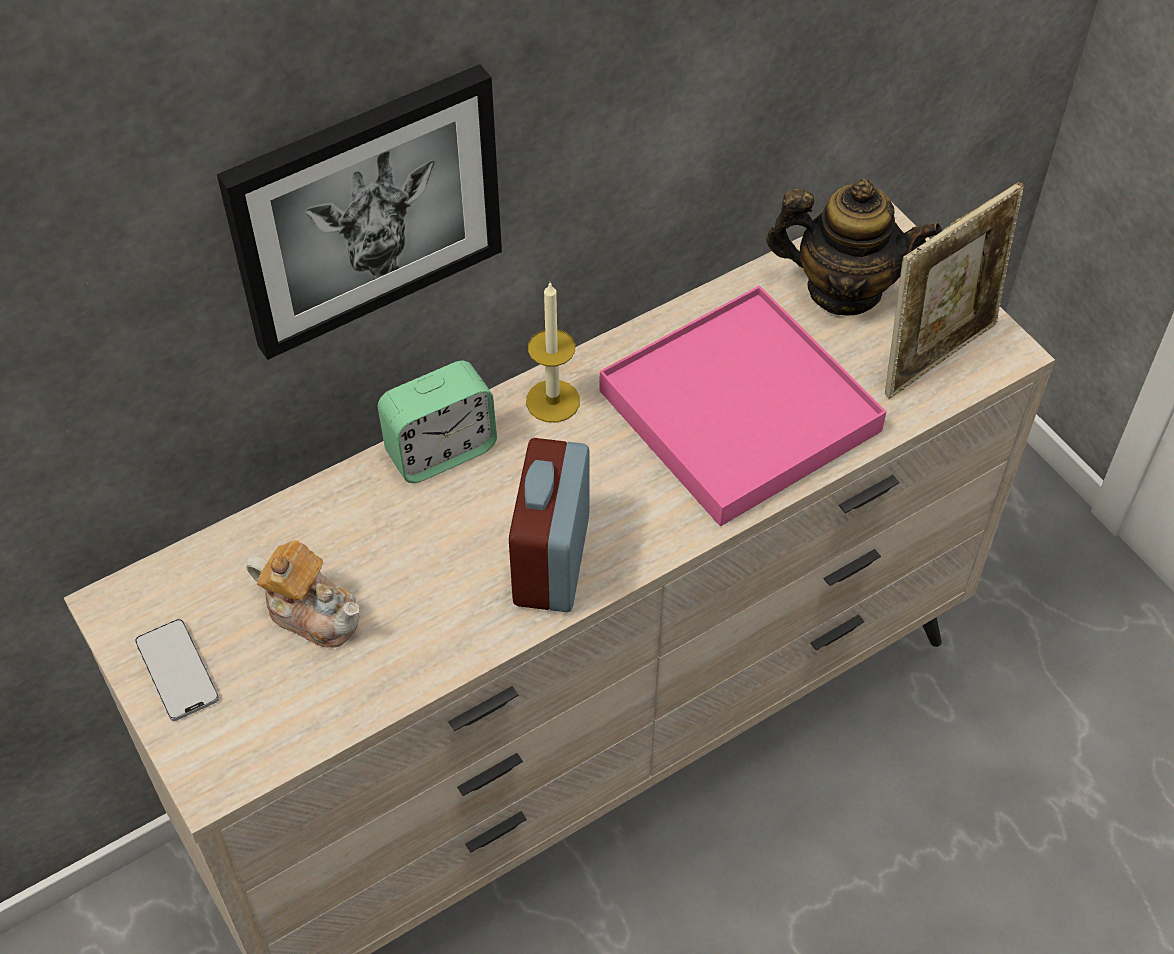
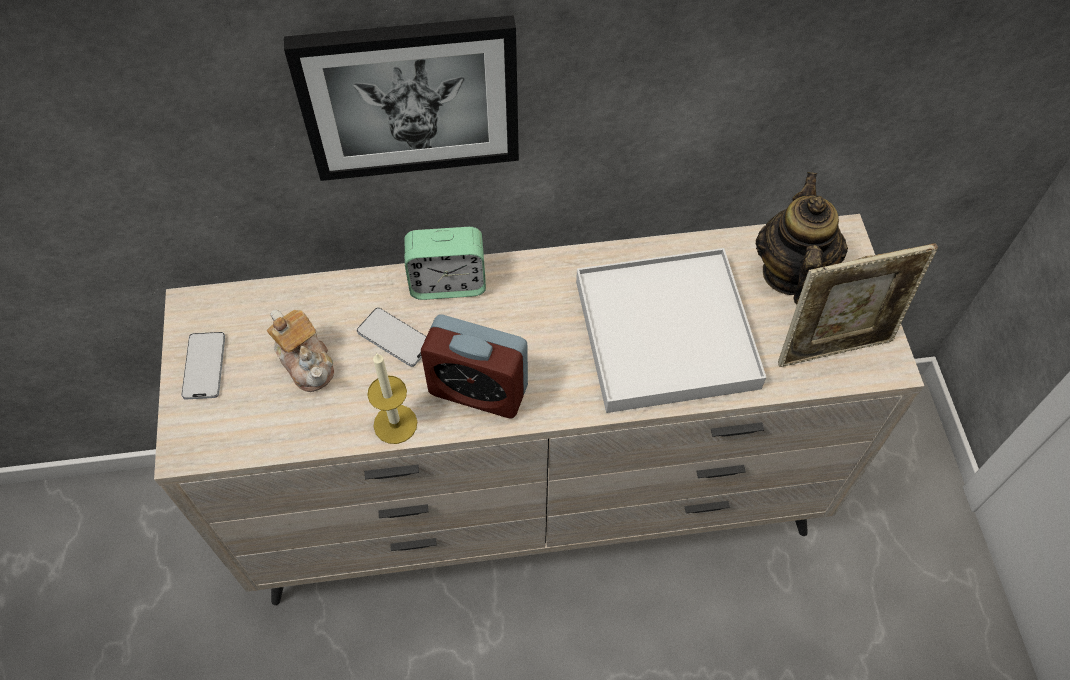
camera: 25 degrees right, 5 degrees up
(411, 540) = (395, 338): none -> phone
(551, 560) = (478, 390): alarm clock -> alarm clock turned 105 degrees counterclockwise
(553, 401) = (540, 277): candle -> candle (395, 424)
(739, 411) = (665, 334): pink tray -> white tray
(843, 289) = (790, 272): teapot -> teapot turned 120 degrees counterclockwise

